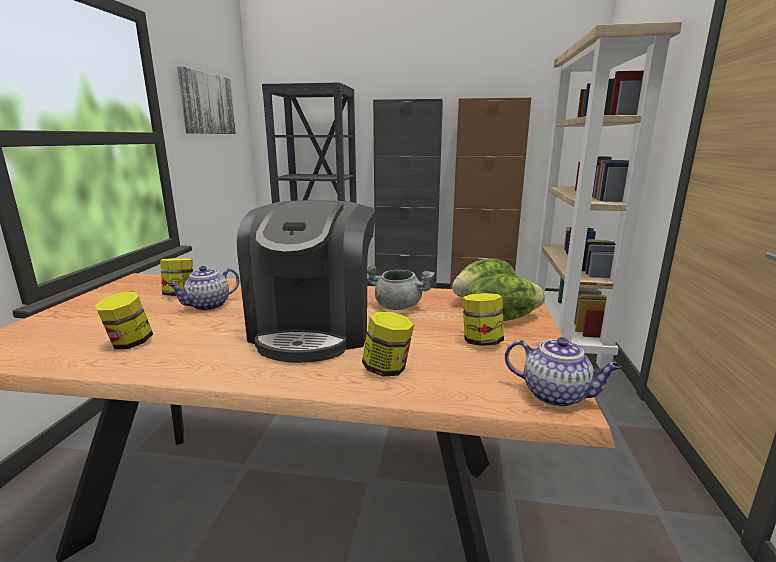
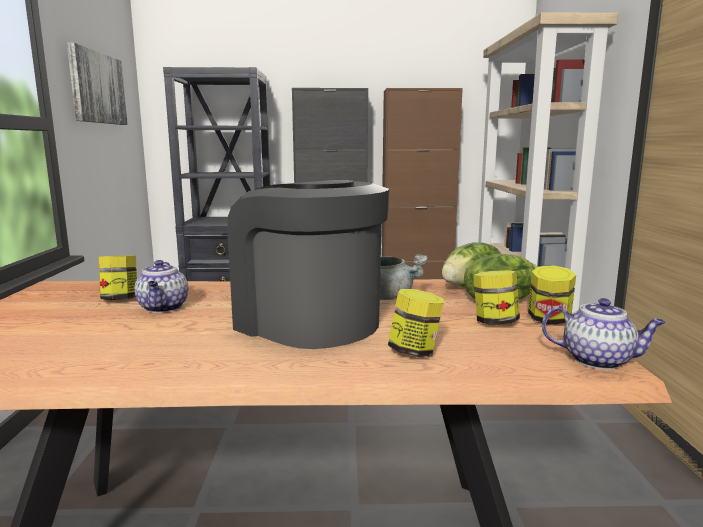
camera: 10 degrees left, 5 degrees down
(129, 343) = (93, 349): jar -> jar (549, 320)
(207, 306) = (163, 308): teapot -> teapot turned 45 degrees counterclockwise
(314, 329) = (308, 322): coffee machine -> coffee machine turned 135 degrees clockwise

